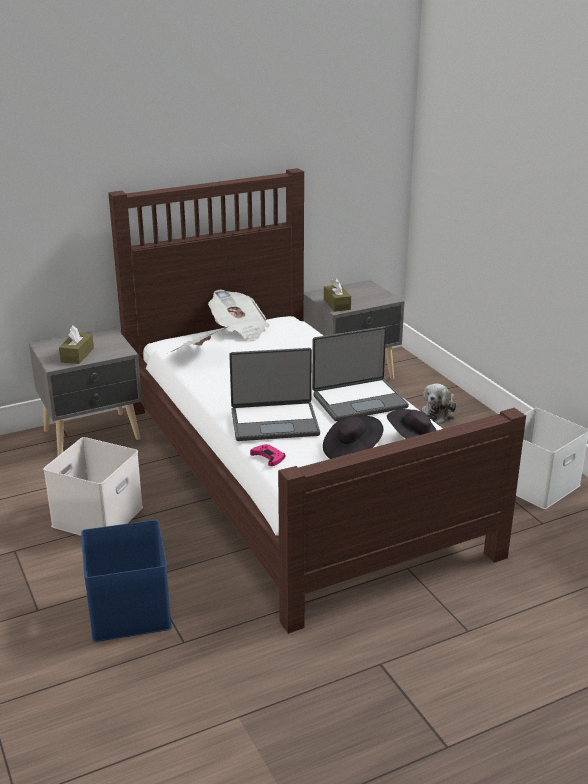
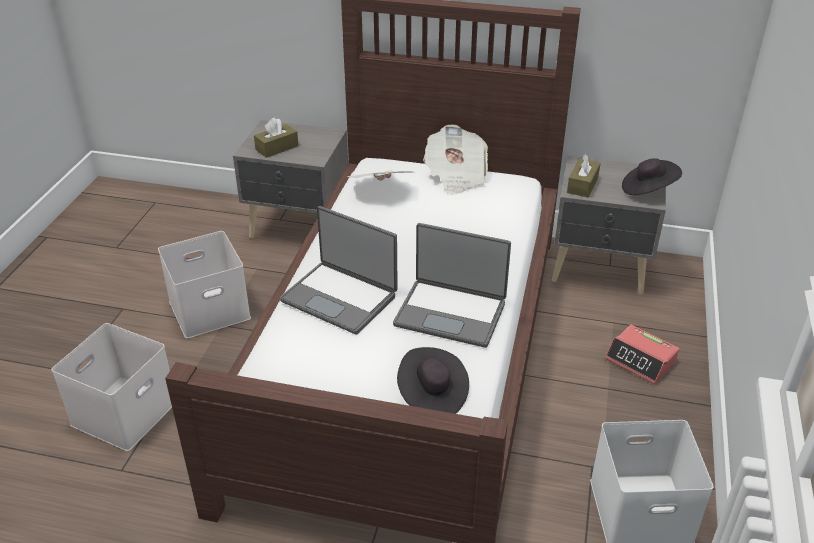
camera: 40 degrees right, 10 degrees up
(131, 610) = (125, 414): blue storage box -> white storage box
(268, 457) = (281, 334): pink game controller -> none
(352, 451) = (360, 369): black hat -> black hat (647, 190)
(439, 413) = (641, 360): plush toy -> alarm clock

